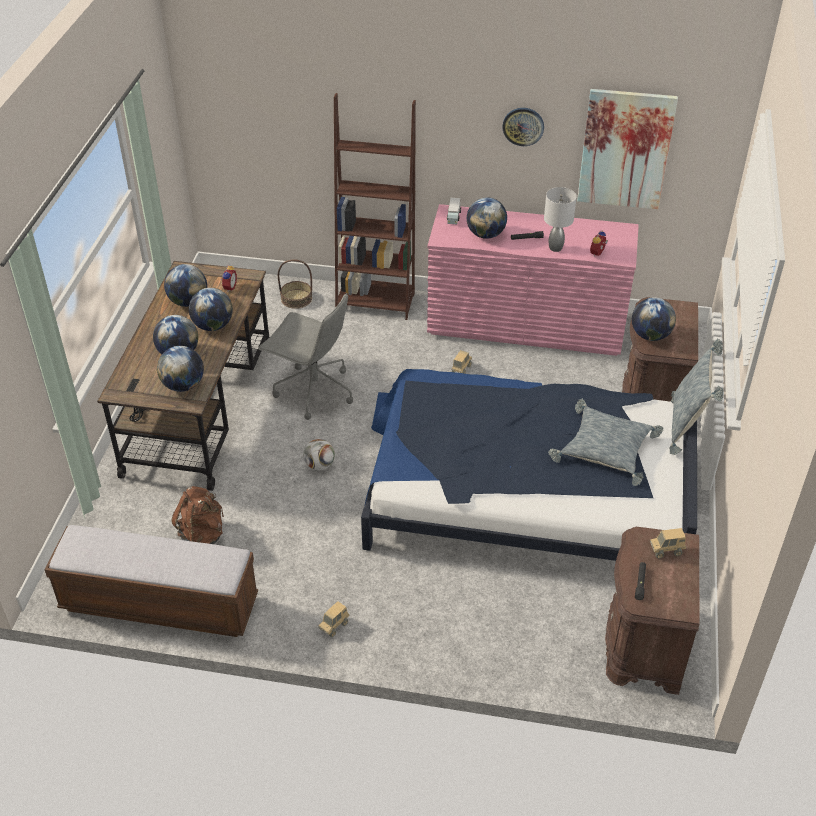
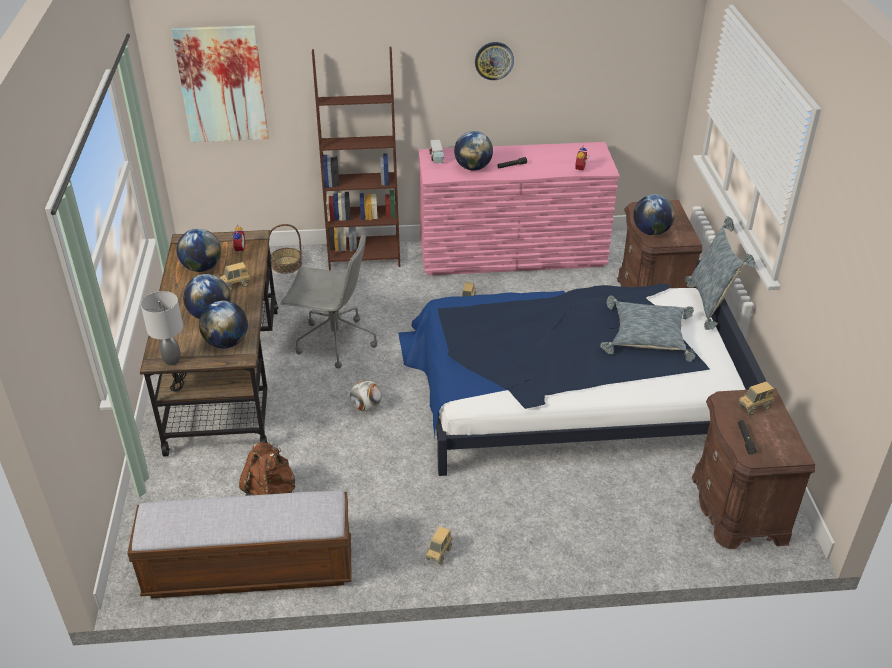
camera: 15 degrees left, 5 degrees down
(213, 326) = (236, 285): globe -> toy truck
(556, 248) = (542, 170): grey table lamp -> grey table lamp (172, 360)
(625, 149) = (589, 71): picture -> picture (222, 84)

